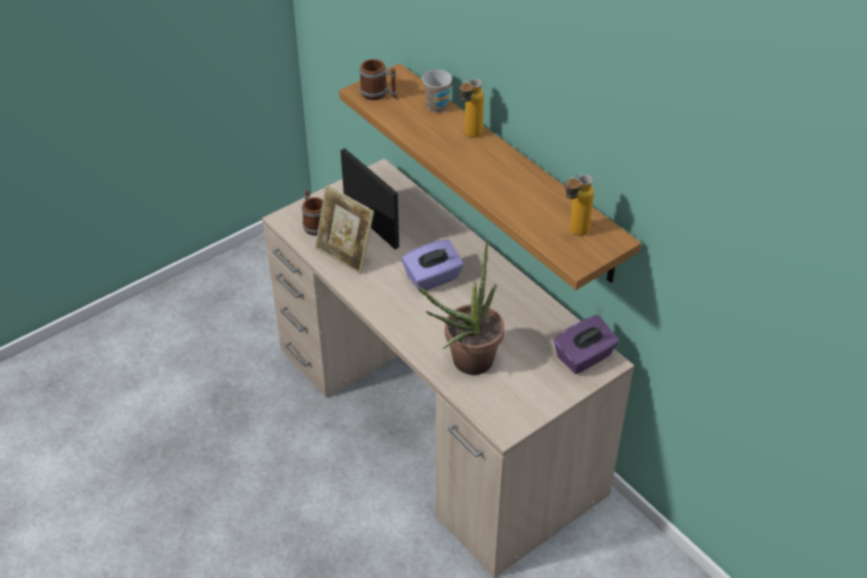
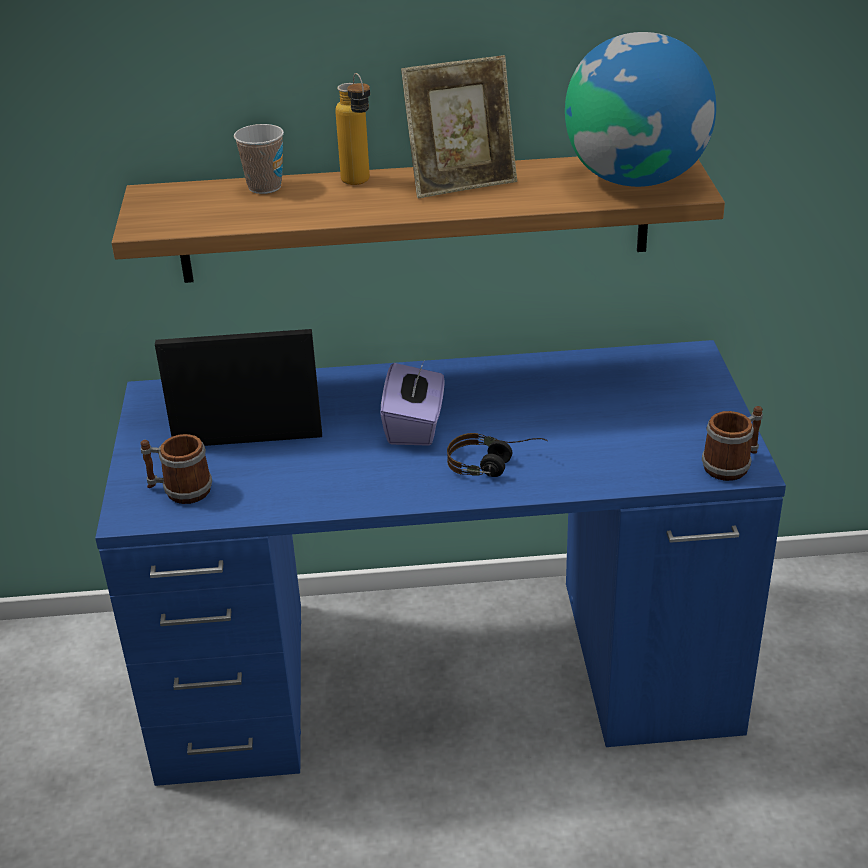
camera: 55 degrees left, 10 degrees down
(345, 255) = (280, 484): picture frame -> picture frame (462, 183)
(379, 94) = (172, 216): mug -> mug (732, 465)
(423, 325) = (495, 465): none -> headphones
(435, 419) = (445, 673): beige desk -> blue desk
(465, 364) = (604, 457): potted plant -> none
(573, 234) = (635, 178): bottle -> globe
(584, 357) = (672, 366): purple tissue box -> none

